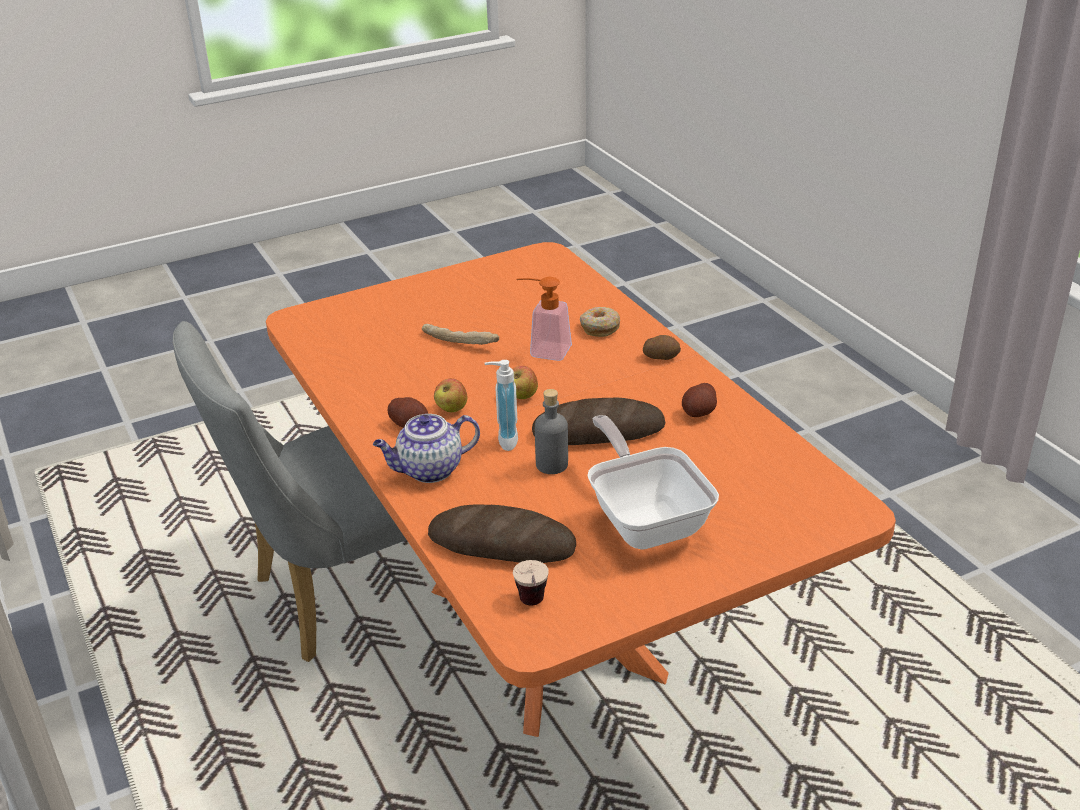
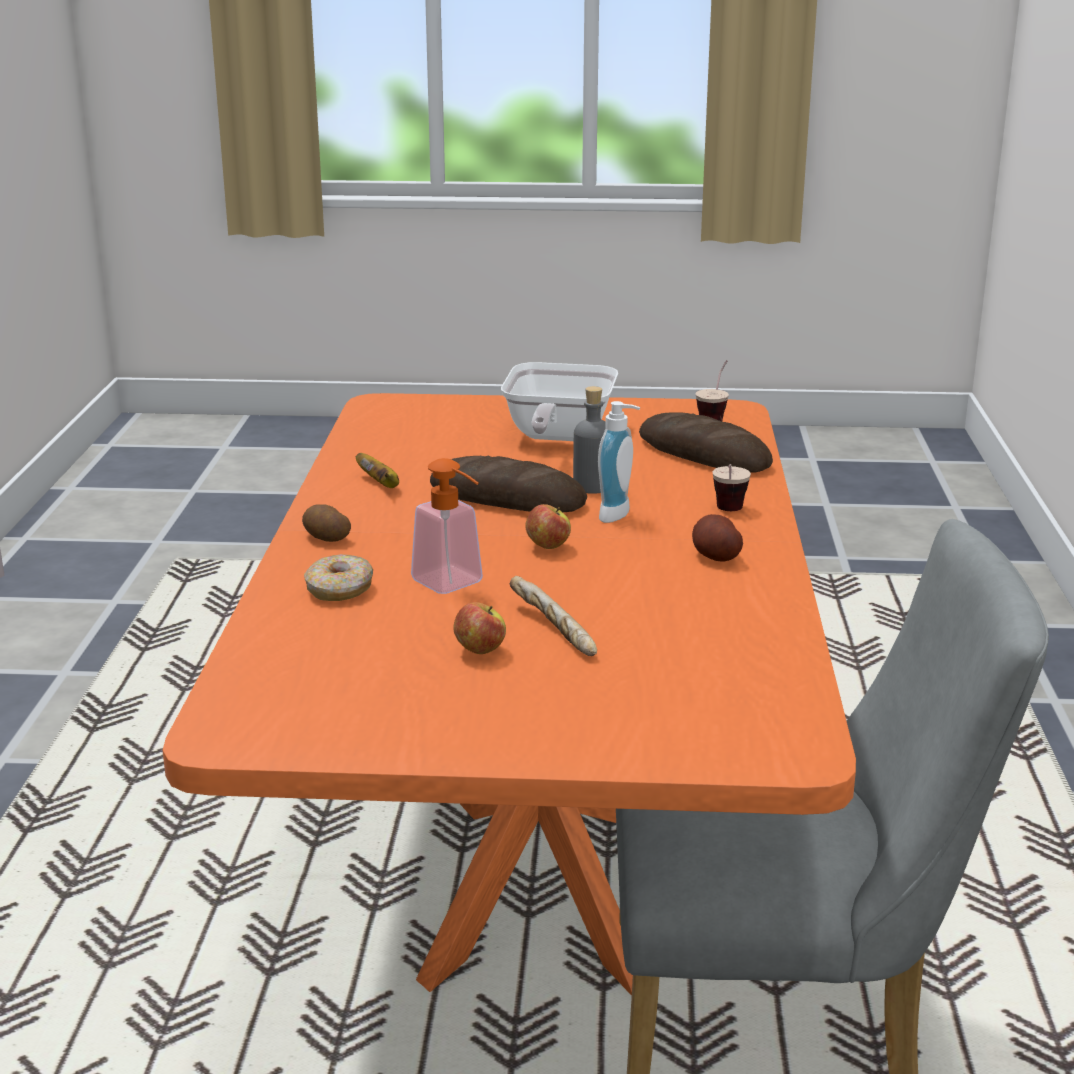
camera: 150 degrees left, 10 degrees down
(429, 470) = (728, 513): teapot -> cup
(451, 409) = (648, 557): apple -> apple (479, 650)
(699, 412) = (380, 484): potato -> banana

